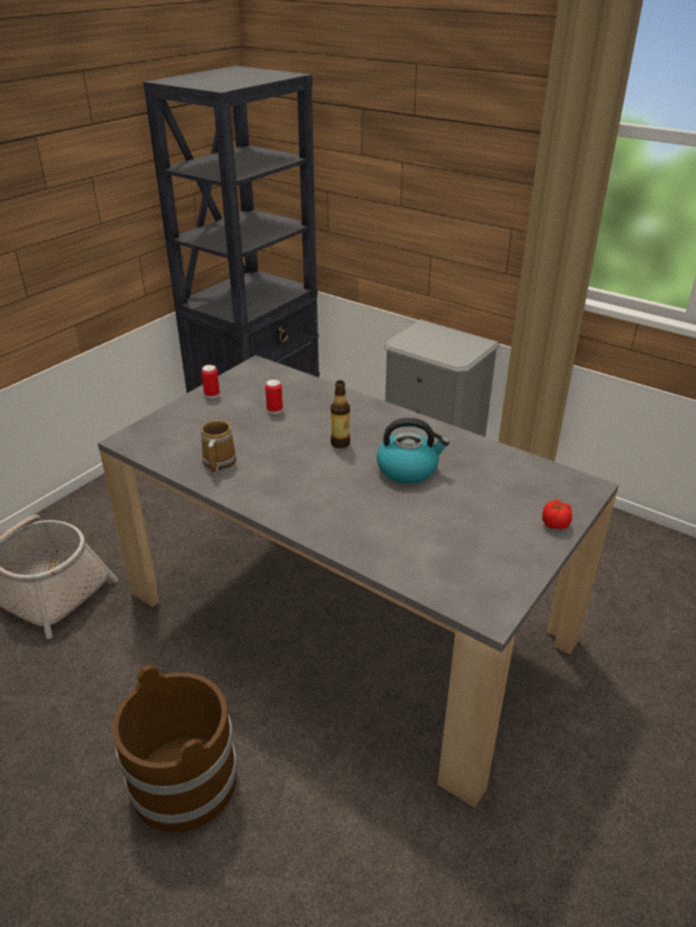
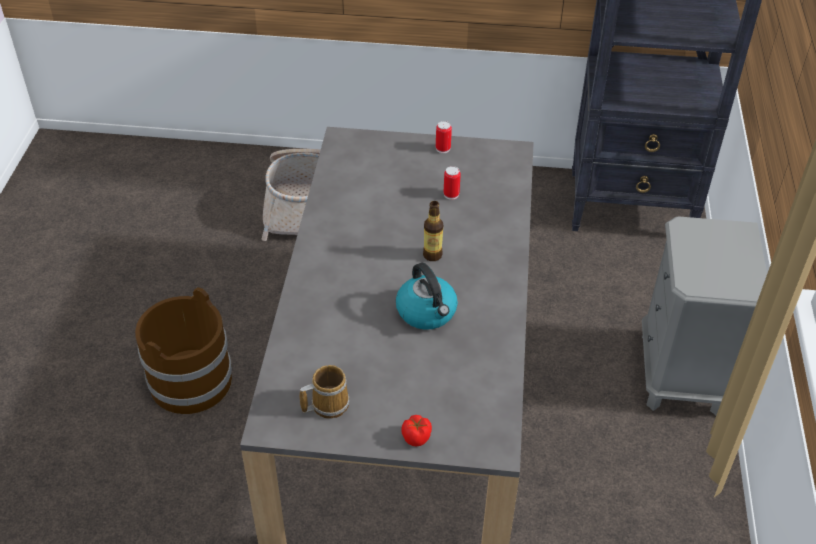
camera: 60 degrees right, 10 degrees up
(217, 462) = (350, 198): mug -> mug (327, 404)

